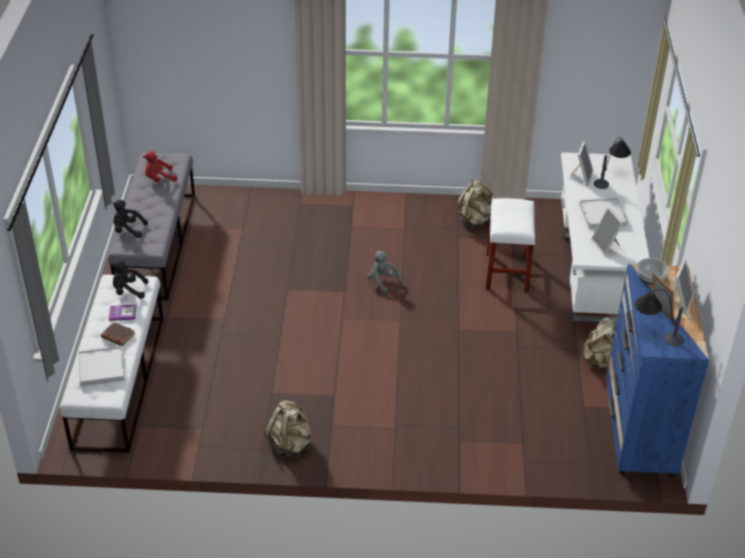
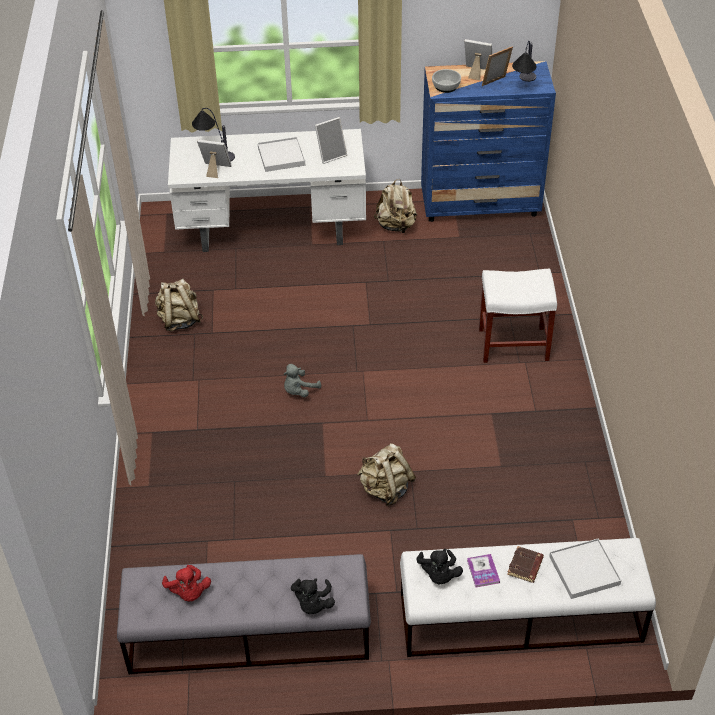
camera: 95 degrees left, 5 degrees up
(290, 444) = (571, 440): beige backpack -> beige backpack (385, 489)
(507, 271) = (269, 292): white stool -> white stool (512, 344)

